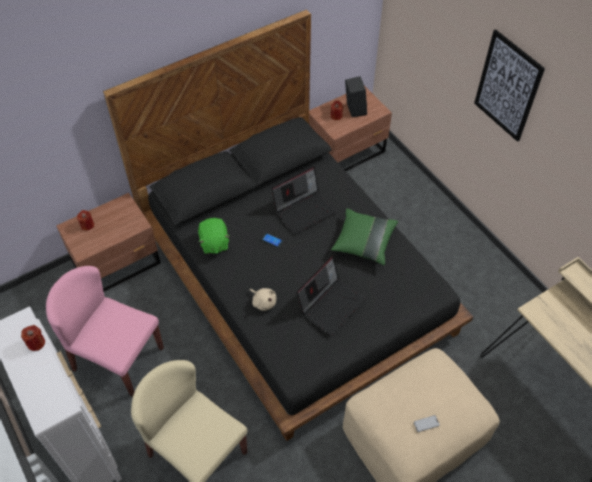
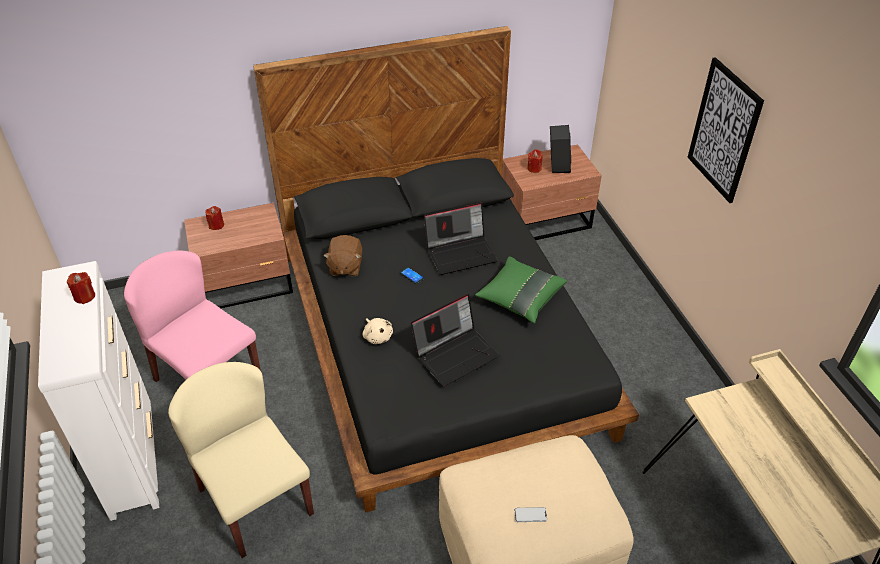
camera: 15 degrees right, 10 degrees down
(214, 243) = (345, 267): green plush toy -> brown plush toy

